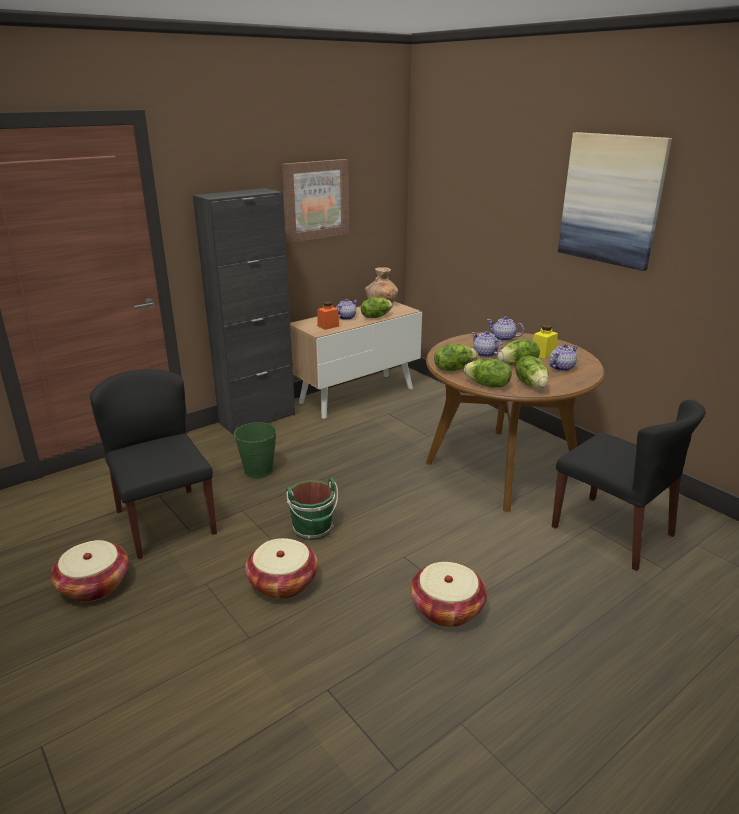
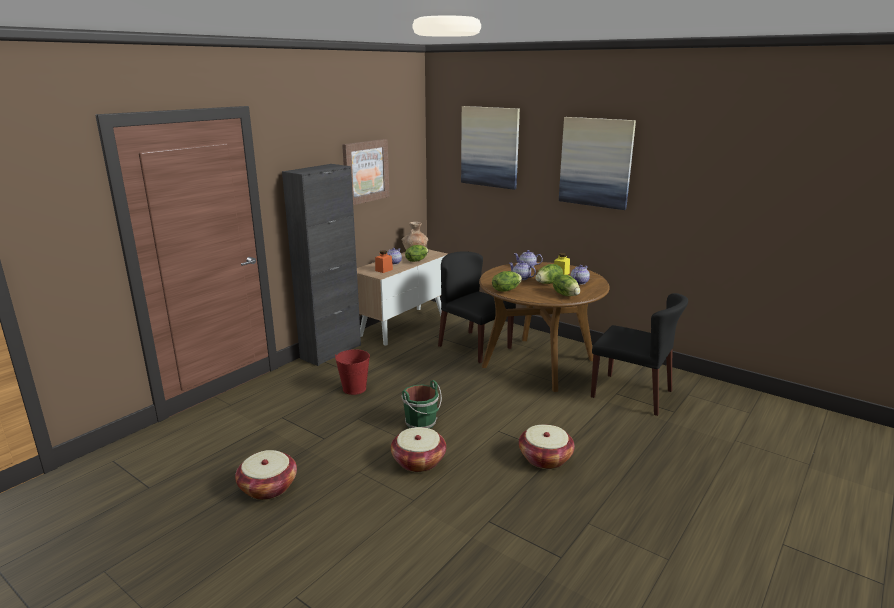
camera: 15 degrees left, 5 degrees down
(165, 521) = (299, 435): black chair -> black chair (474, 347)
(258, 470) = (354, 388): green bucket -> red bucket
(480, 173) = (490, 147): none -> picture
(487, 385) = (536, 298): lettuce -> none

